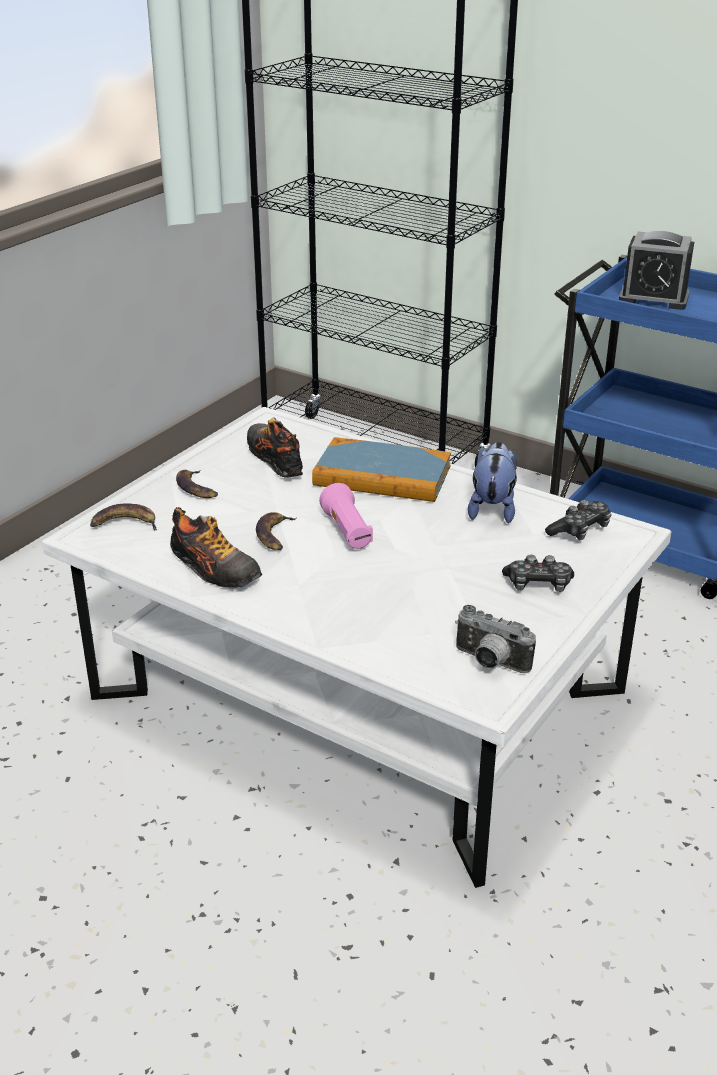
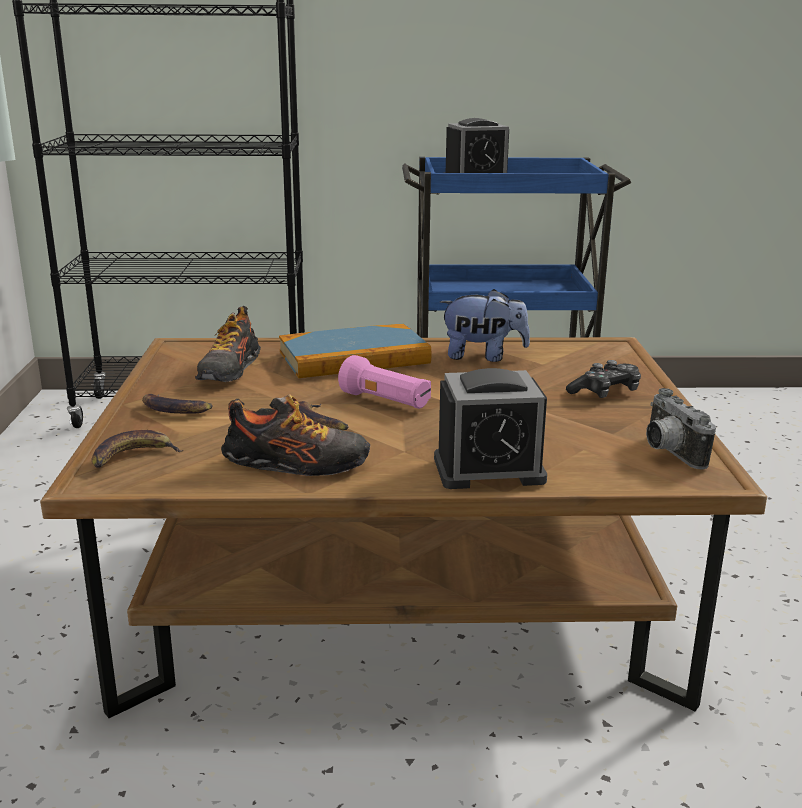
camera: 35 degrees left, 10 degrees down
(276, 460) = (230, 370): shoe -> shoe turned 105 degrees counterclockwise
(330, 624) = (489, 470): none -> alarm clock
(359, 694) = (399, 596): white coffee table -> brown coffee table
(489, 663) = (667, 452): camera -> camera turned 75 degrees clockwise
(492, 508) = (483, 356): plush toy -> plush toy turned 120 degrees clockwise
(580, 530) = (575, 352): game controller -> none

